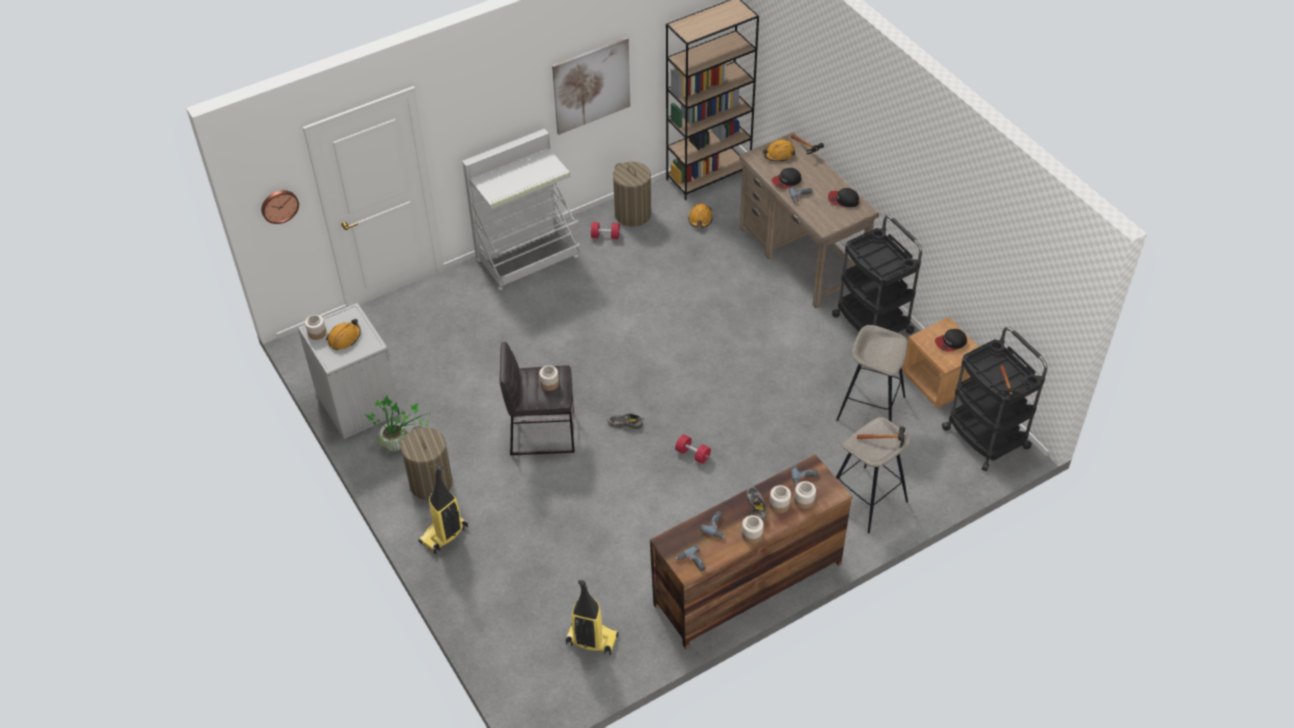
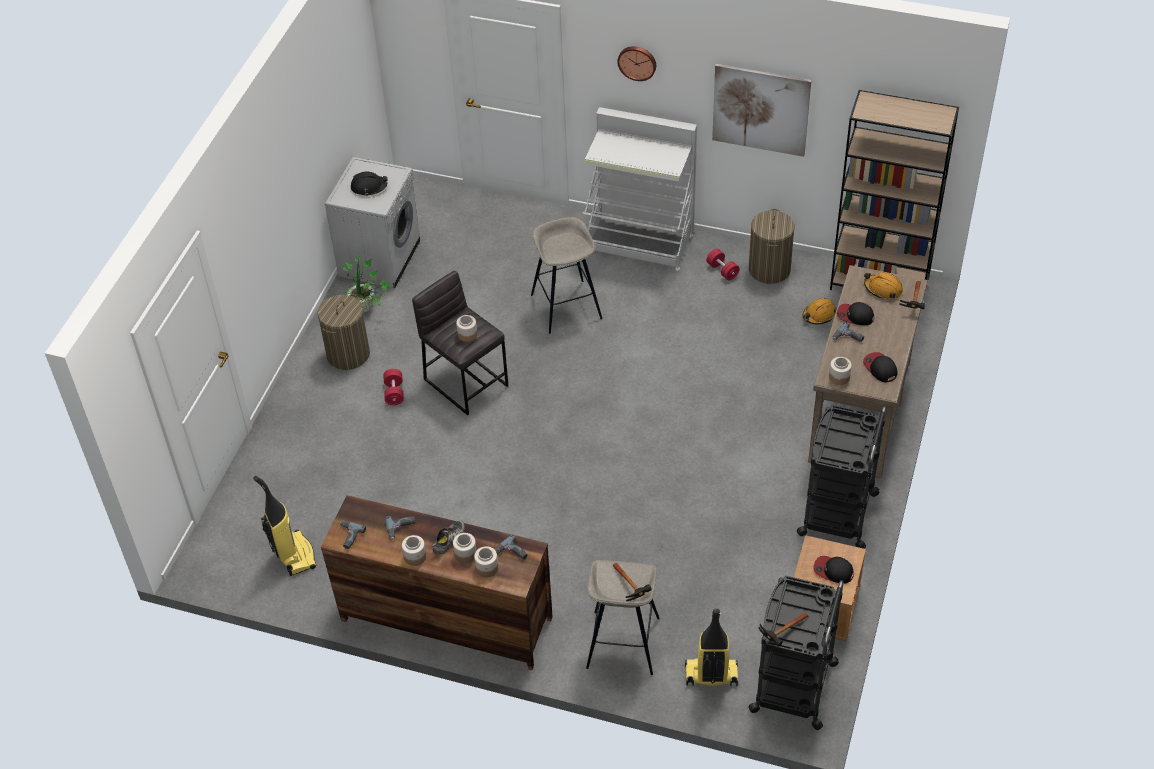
camera: 50 degrees right, 0 degrees up
(279, 205) = (410, 47): wall clock -> wall clock (637, 62)
(317, 333) = (358, 169): jar -> jar (839, 377)
(344, 338) = (369, 187): orange hard hat -> black hard hat
(444, 535) = (307, 397): vacuum cleaner -> vacuum cleaner (710, 675)
(626, 423) = (532, 425): shoe -> none
(692, 454) = (545, 490): red dumbbell -> red dumbbell (394, 393)
(870, 408) = (733, 578): grey stool -> grey stool (566, 306)

